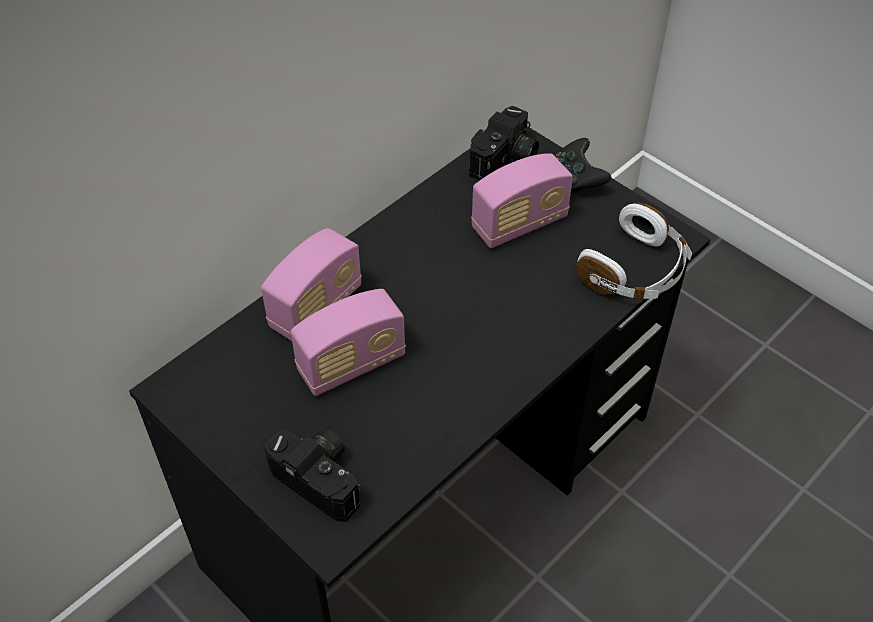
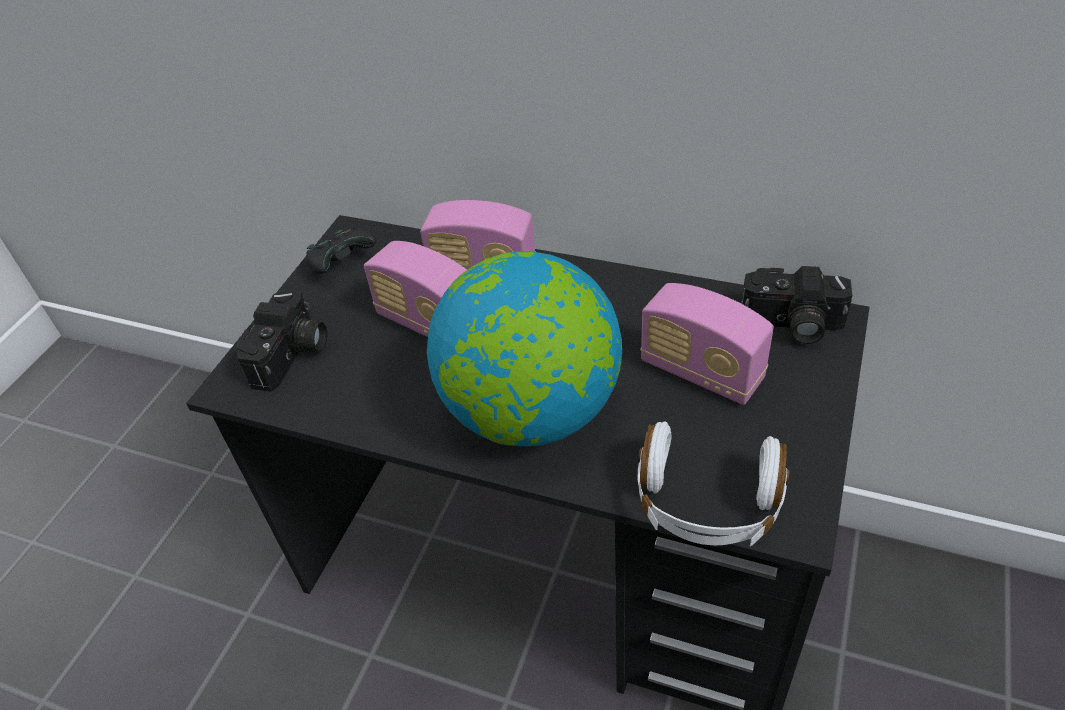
camera: 70 degrees right, 5 degrees down
(499, 332) = (531, 412): none -> globe
(577, 179) = (818, 396): black game controller -> black game controller (342, 264)

